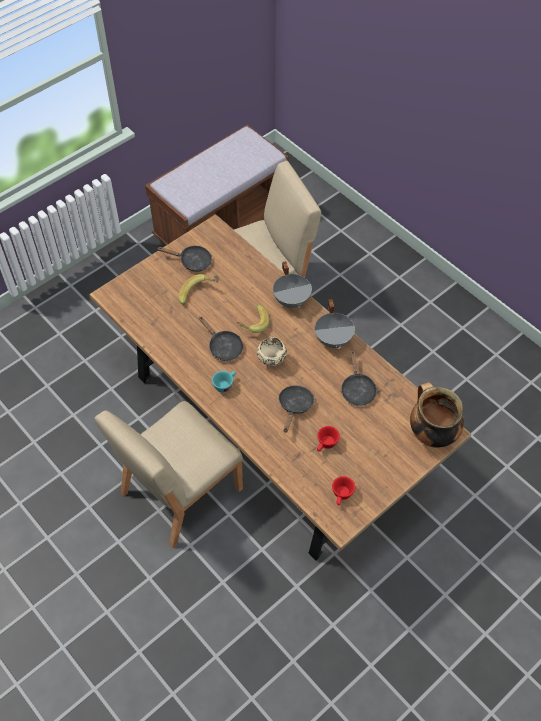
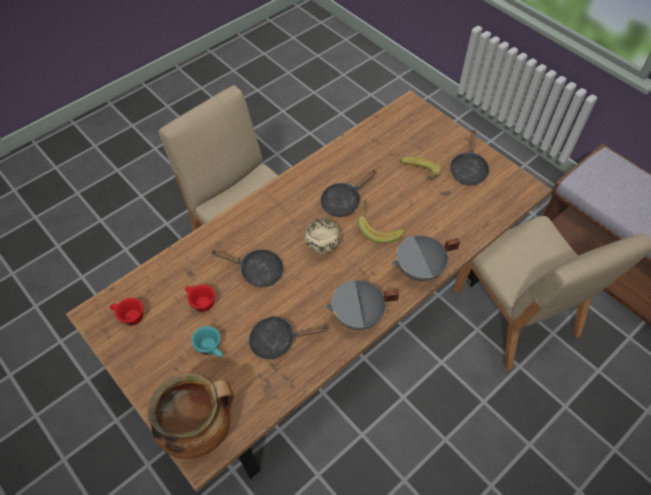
camera: 90 degrees right, 0 degrees up
(225, 384) = (291, 204): turquoise cup -> turquoise cup (211, 349)

